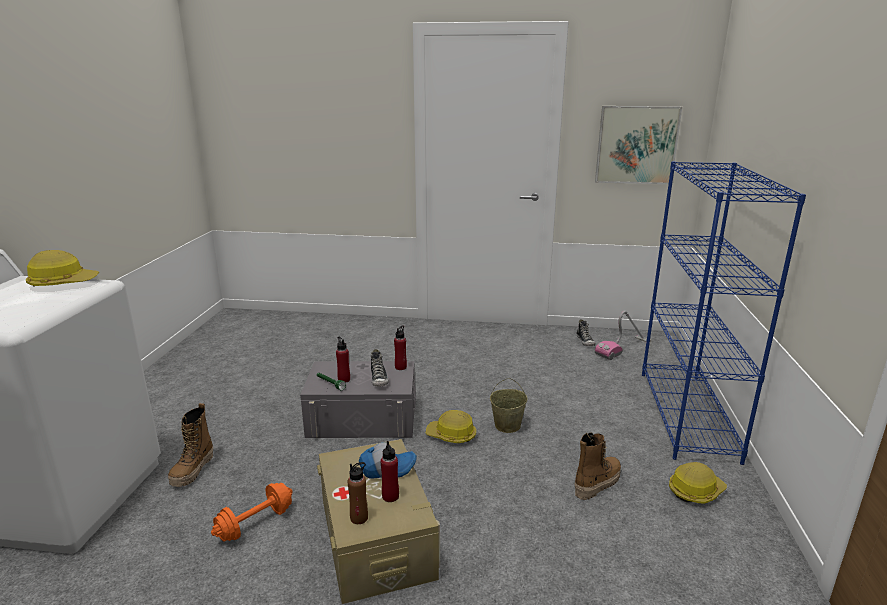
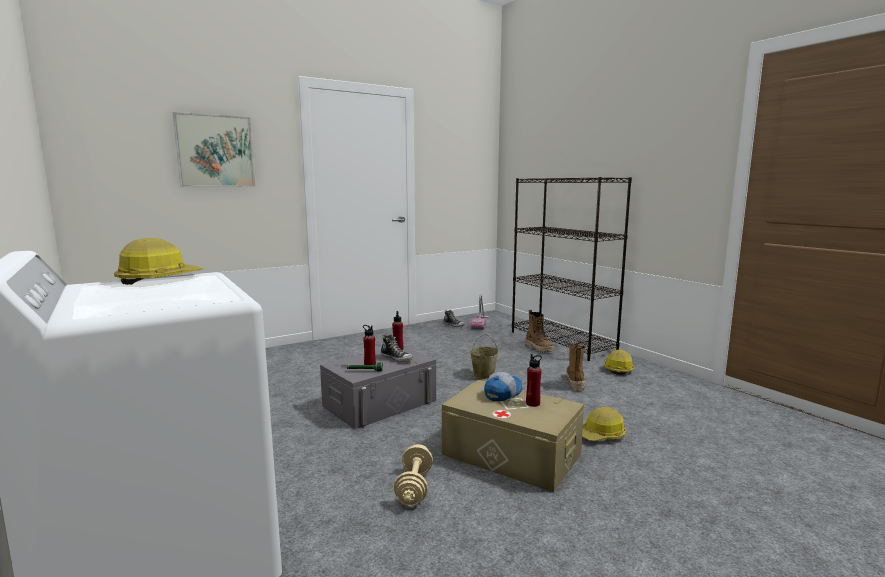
camera: 40 degrees left, 10 degrees down
(193, 470) = (290, 486): boot -> boot (539, 349)
(255, 523) = (414, 487): orange dumbbell -> beige dumbbell
(359, 518) = (538, 419): brown bottle -> none
(451, 435) = (460, 390): hard hat -> hard hat (601, 435)
(636, 145) = (460, 178): picture -> picture (215, 151)
(687, 414) = (562, 342): blue bookcase -> black bookcase

